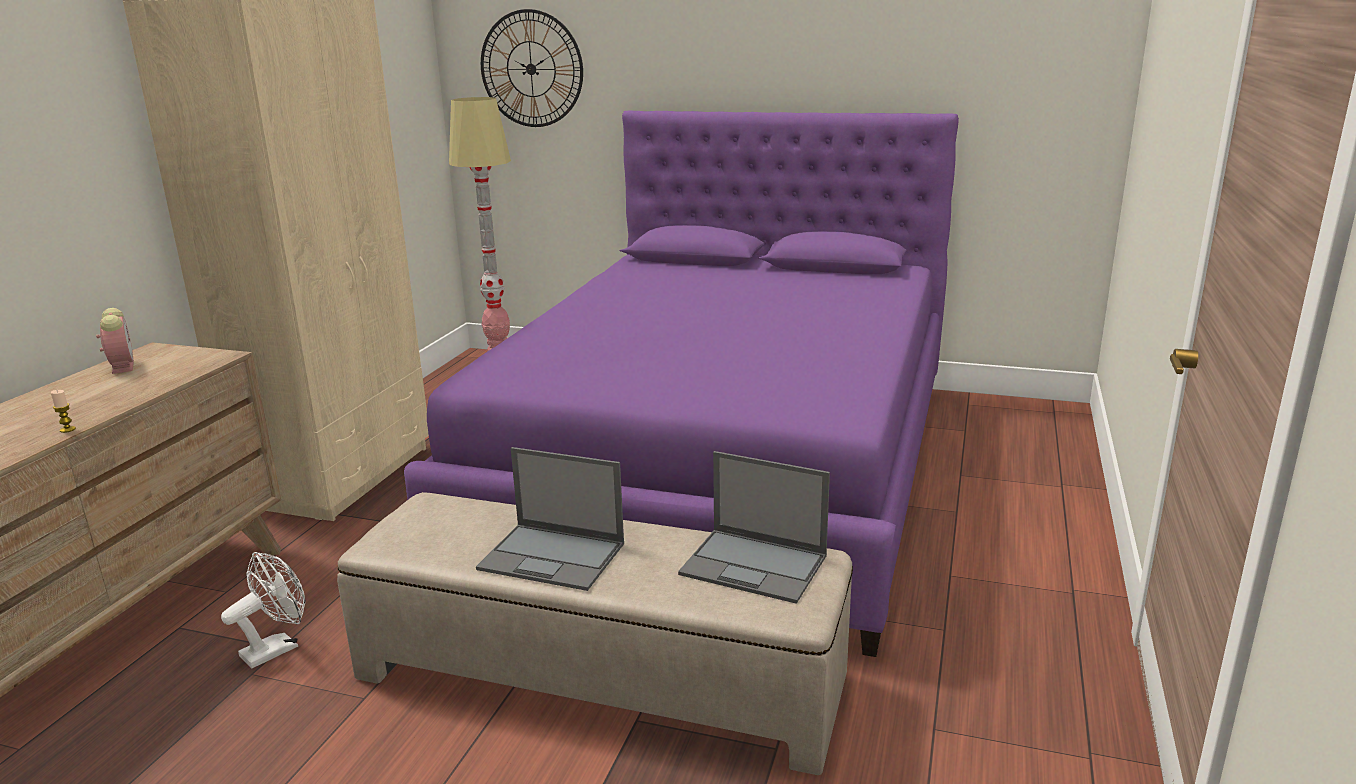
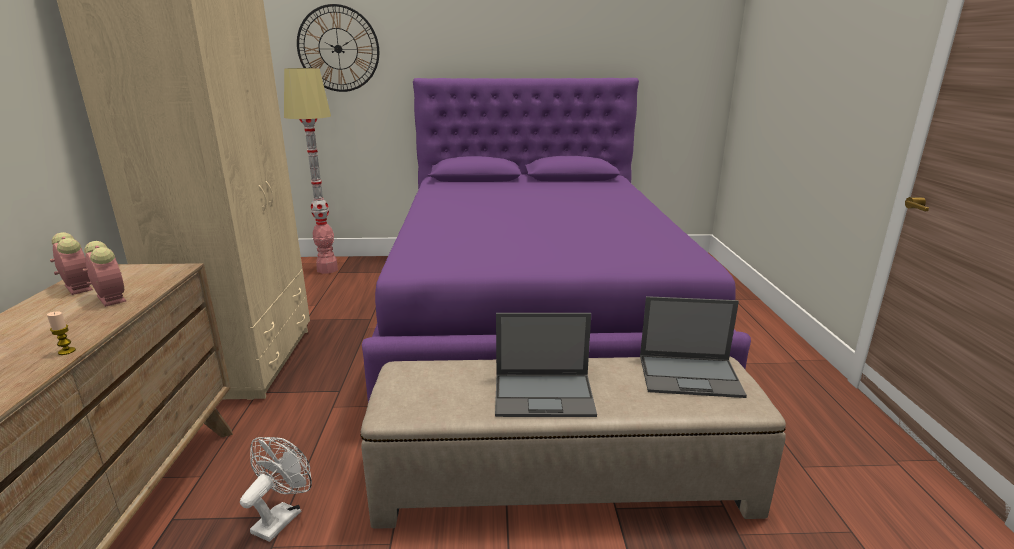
camera: 20 degrees left, 0 degrees up
(140, 381) = (110, 298): none -> alarm clock

